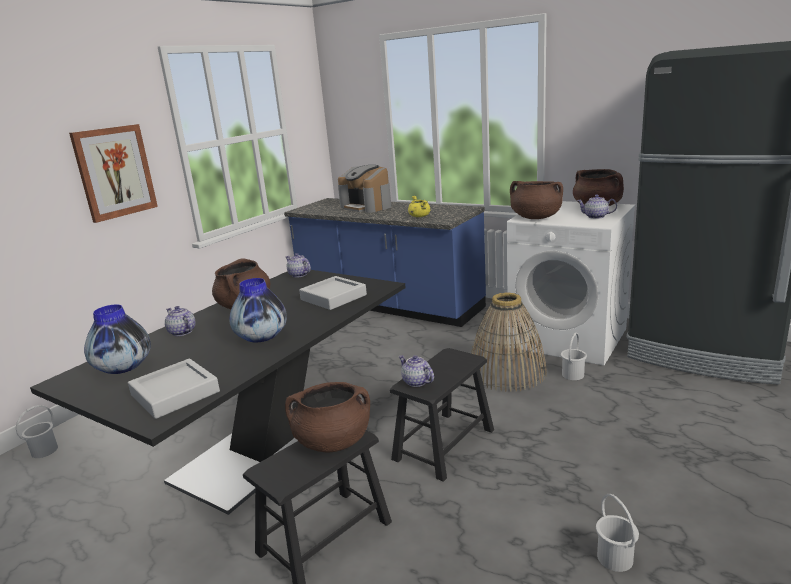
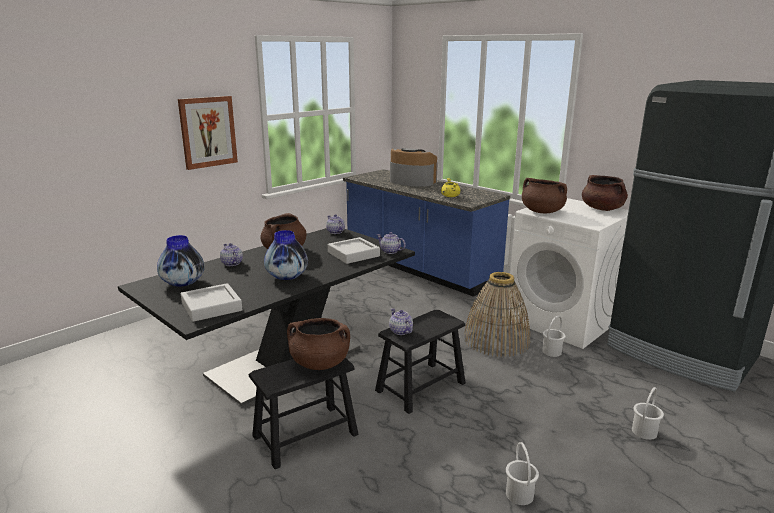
camera: 10 degrees right, 0 degrees up
(44, 451) = (126, 337): white bucket -> white bucket (643, 431)
(367, 206) = (412, 181): coffee machine -> coffee machine turned 150 degrees clockwise
(595, 217) = (594, 218): teapot -> teapot (390, 251)

